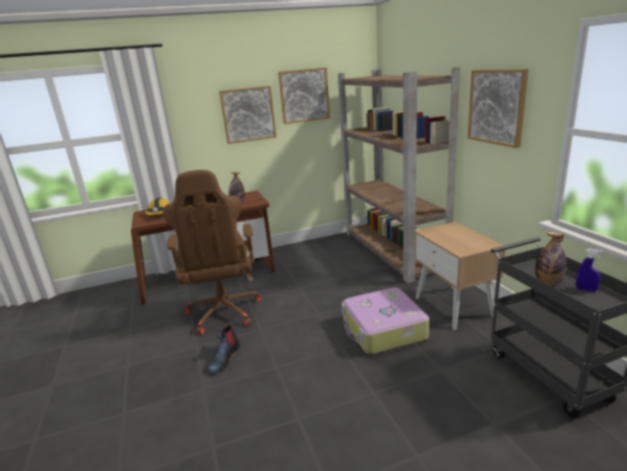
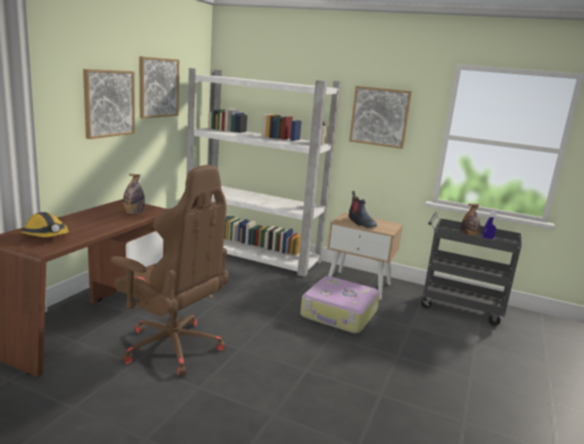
camera: 50 degrees left, 5 degrees down
(224, 358) = (248, 383): boot -> boot (360, 223)
(392, 251) = (252, 254): brown bookcase -> white bookcase

